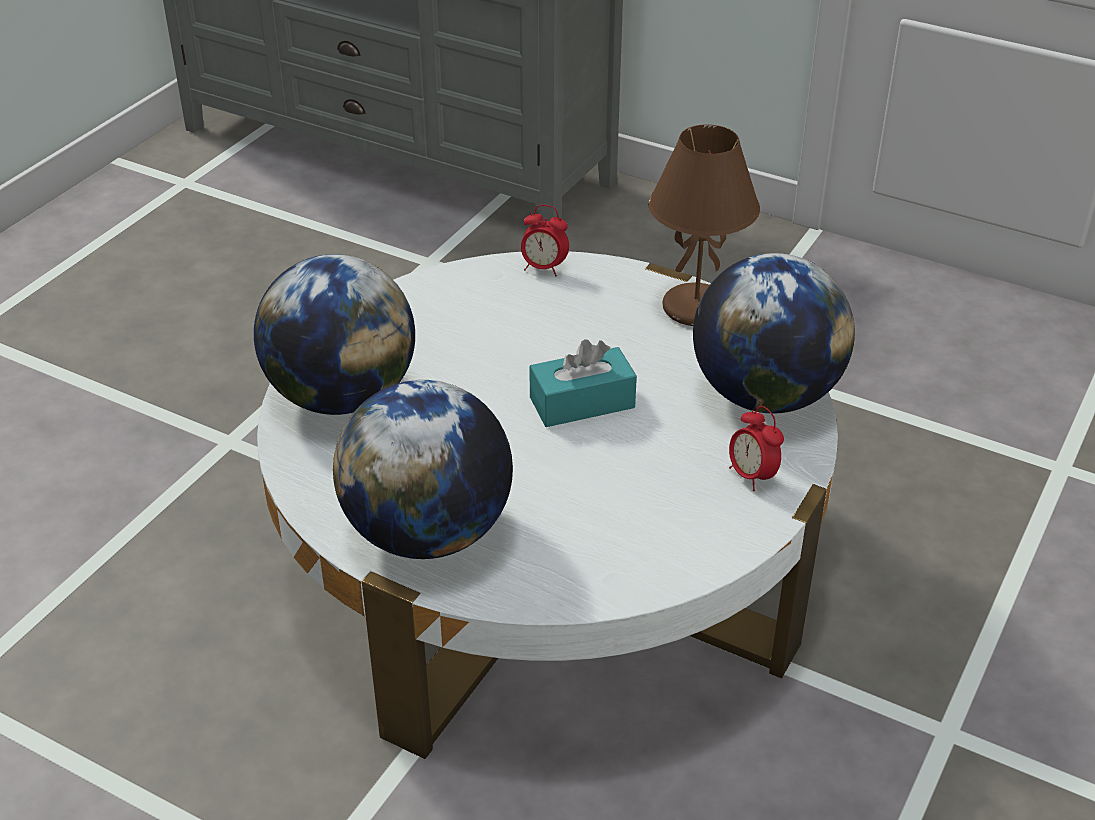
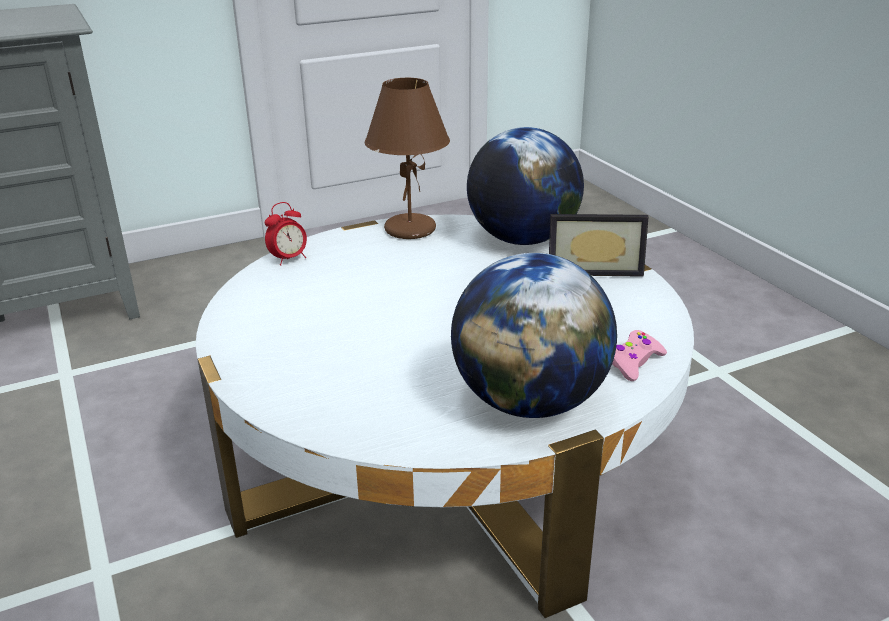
camera: 55 degrees left, 10 degrees down
(341, 396) = (314, 387): globe -> none
(565, 578) = (634, 362): none -> pink game controller
(582, 402) = (454, 295): turquoise tissue box -> none
(751, 476) = (594, 268): alarm clock -> picture frame

